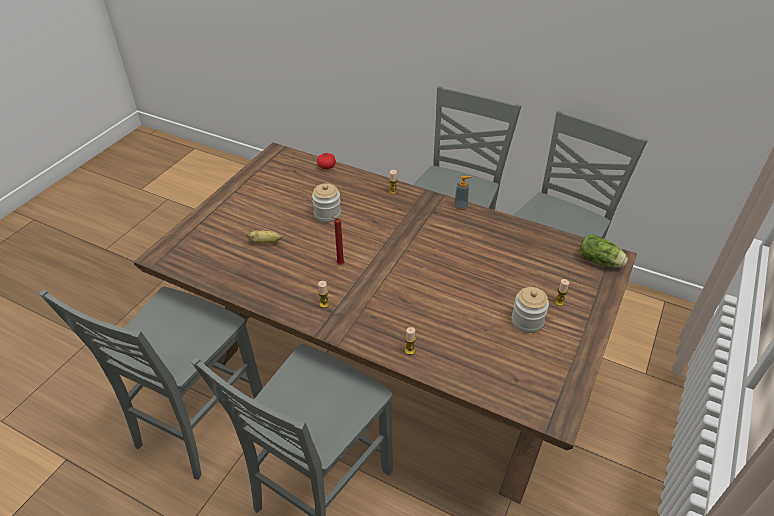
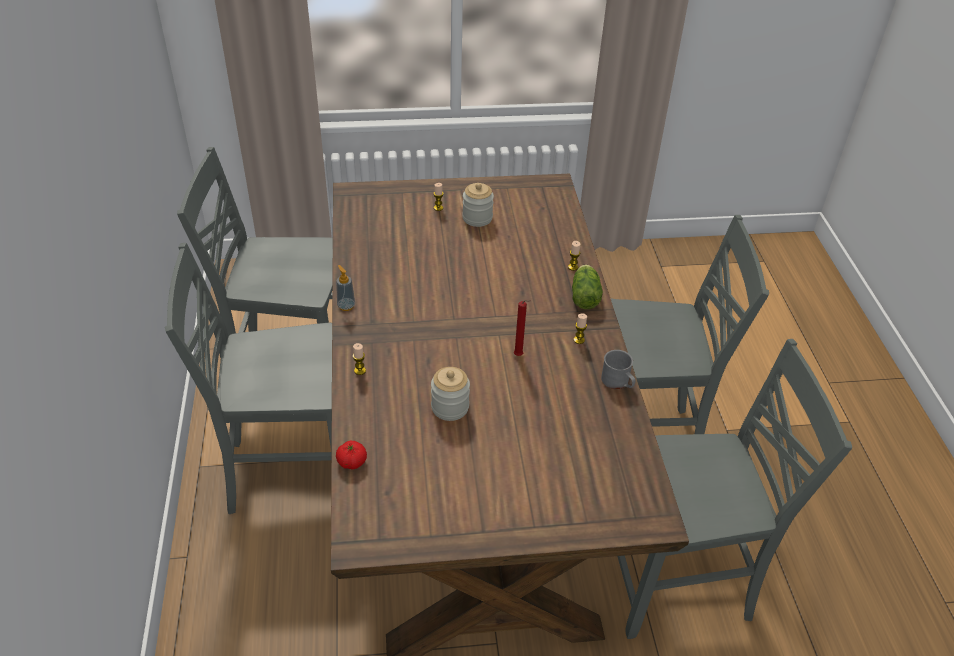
camera: 125 degrees left, 0 degrees up
(266, 242) = (544, 434): banana -> none
(266, 301) = (618, 382): none -> grey mug
(601, 261) = (363, 198): lettuce -> lettuce (585, 295)

